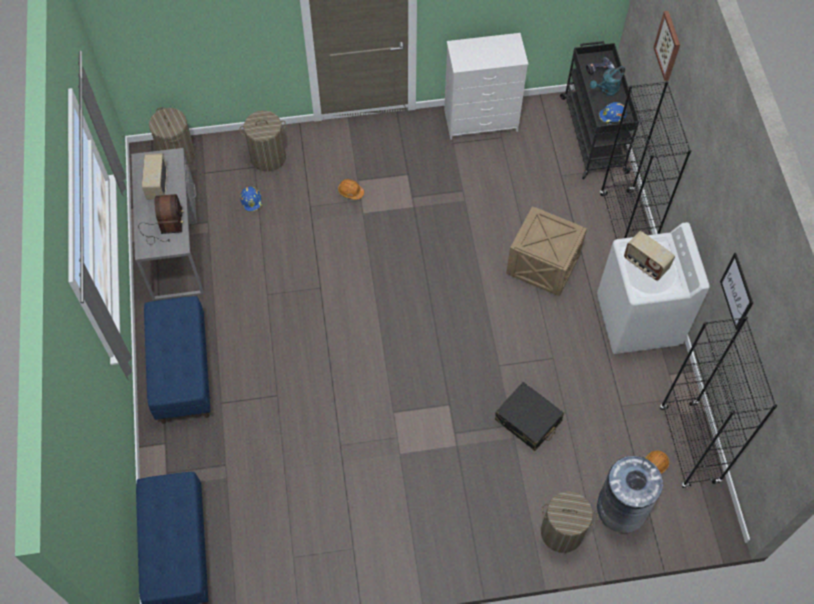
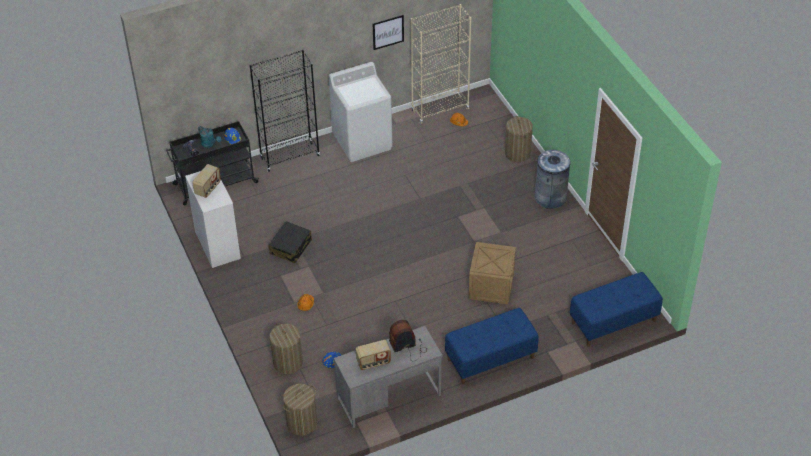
camera: 105 degrees left, 15 degrees down
(528, 420) = (453, 179): black suitcase -> black suitcase (291, 247)
(542, 264) = (335, 191): crate -> crate (491, 286)
(621, 508) = (491, 132): grey trash can -> grey trash can (550, 197)
(645, 264) = (361, 93): radio -> radio (208, 188)
(668, 45) = (225, 62): picture -> none
(689, 445) = (440, 110): black bookcase -> beige bookcase

